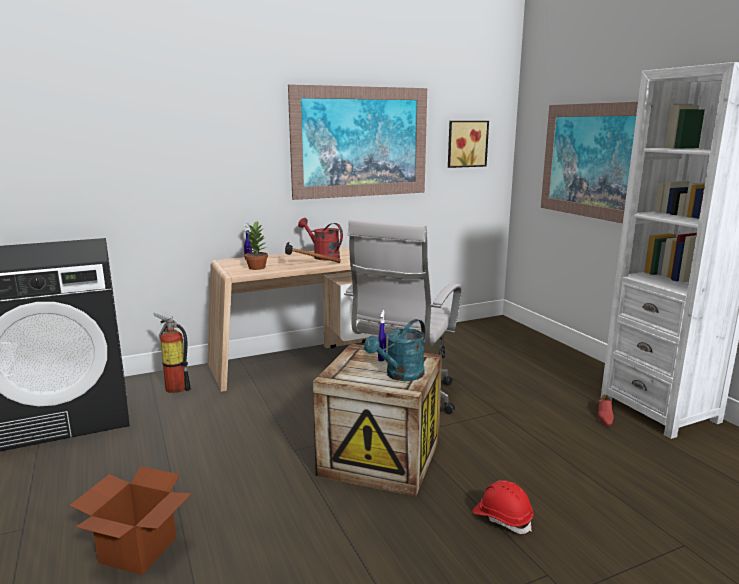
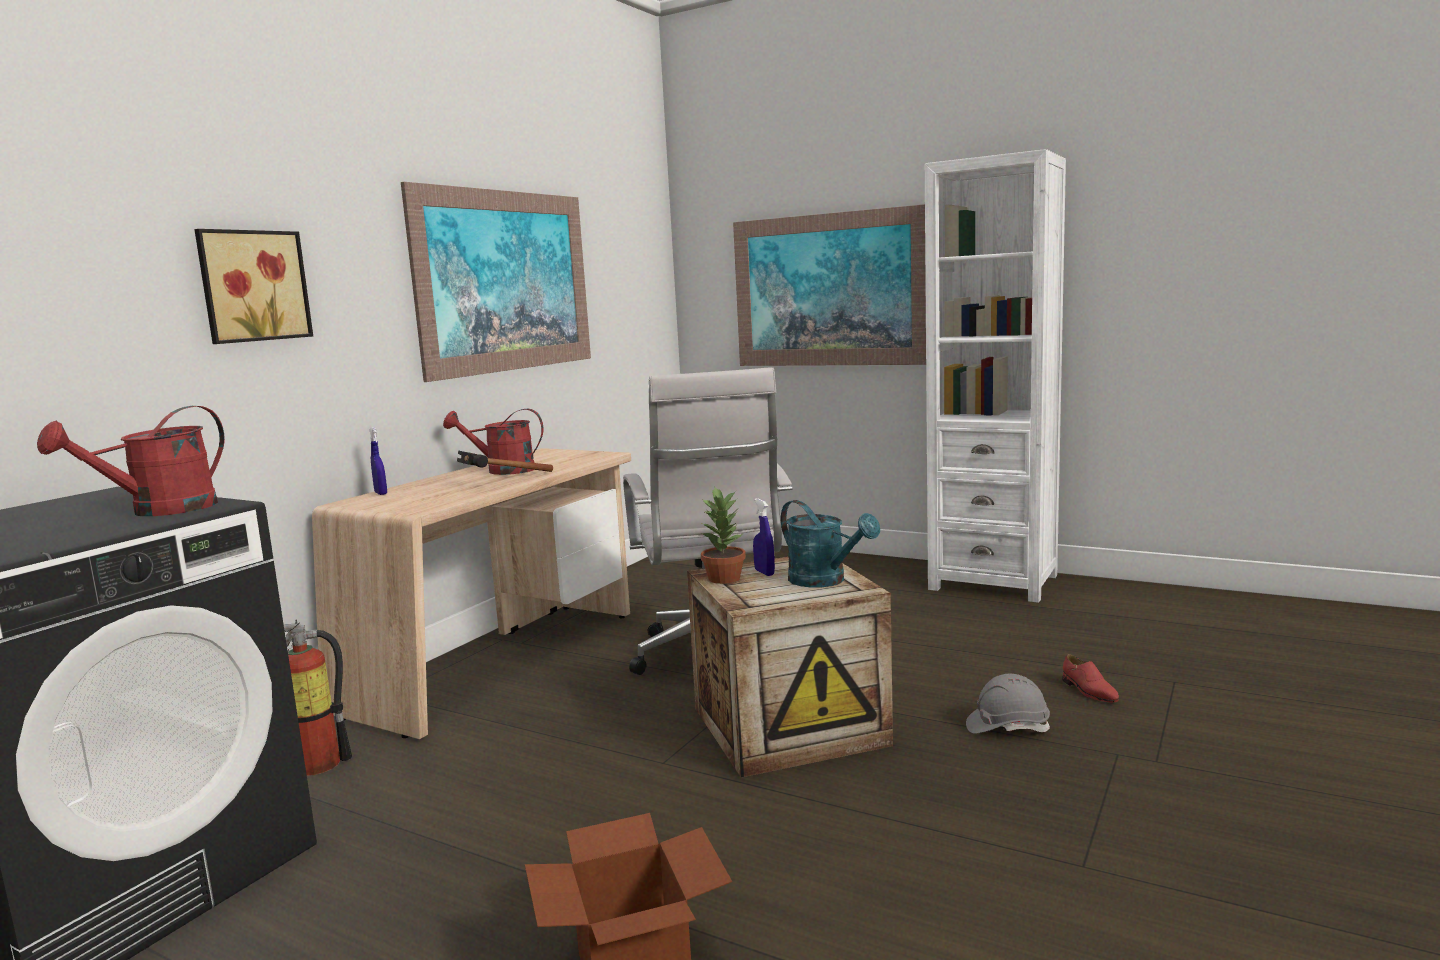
camera: 35 degrees left, 5 degrees down
(73, 256) = (160, 511): none -> red watering can
(257, 267) = (433, 499): potted plant -> potted plant (725, 578)
(400, 375) = (825, 581): turquoise watering can -> turquoise watering can turned 45 degrees counterclockwise
(466, 144) = (627, 282): picture -> picture (252, 286)
(502, 518) = (1007, 727): red hard hat -> grey hard hat
(604, 417) = (956, 604): red shoe -> red shoe (1089, 691)

